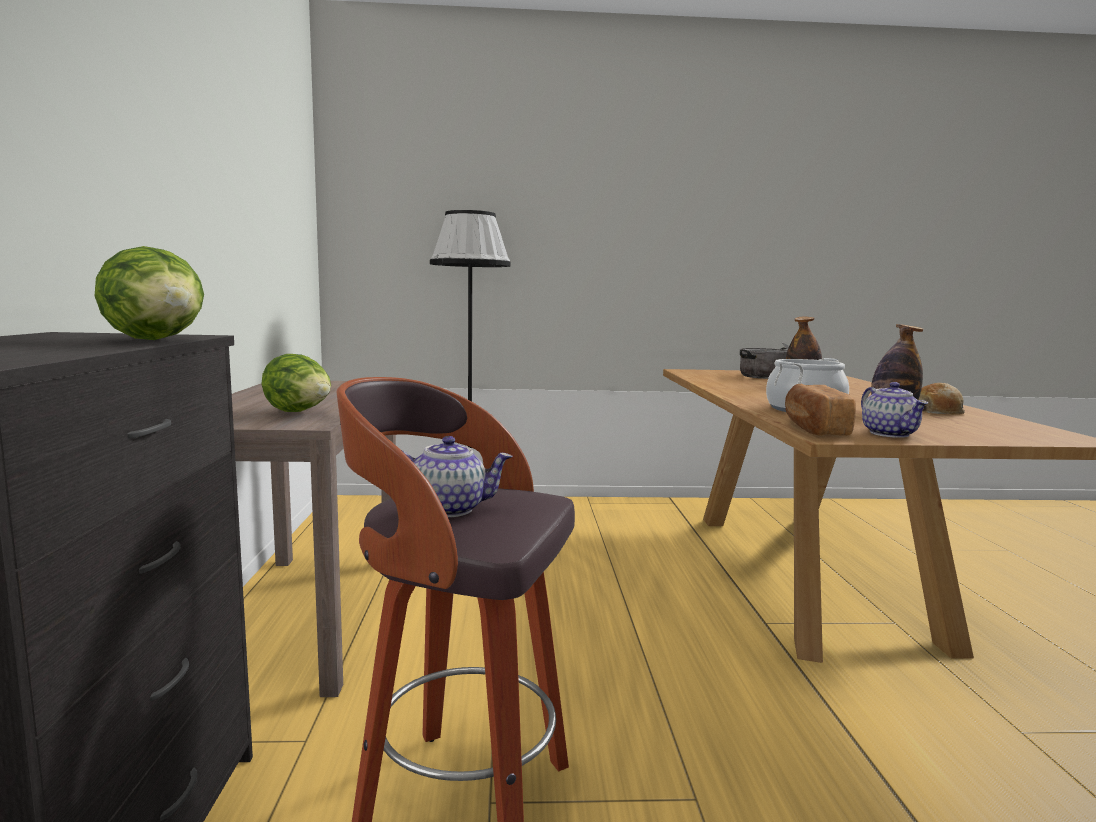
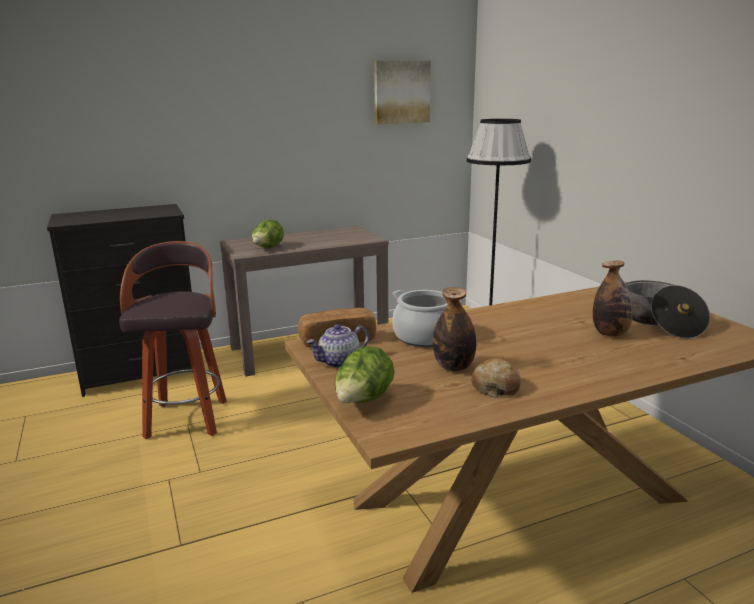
camera: 70 degrees right, 10 degrees up
(158, 341) = (143, 216): lettuce -> lettuce (363, 401)
(279, 162) = (401, 92): none -> picture
(449, 509) = (161, 299): teapot -> none

